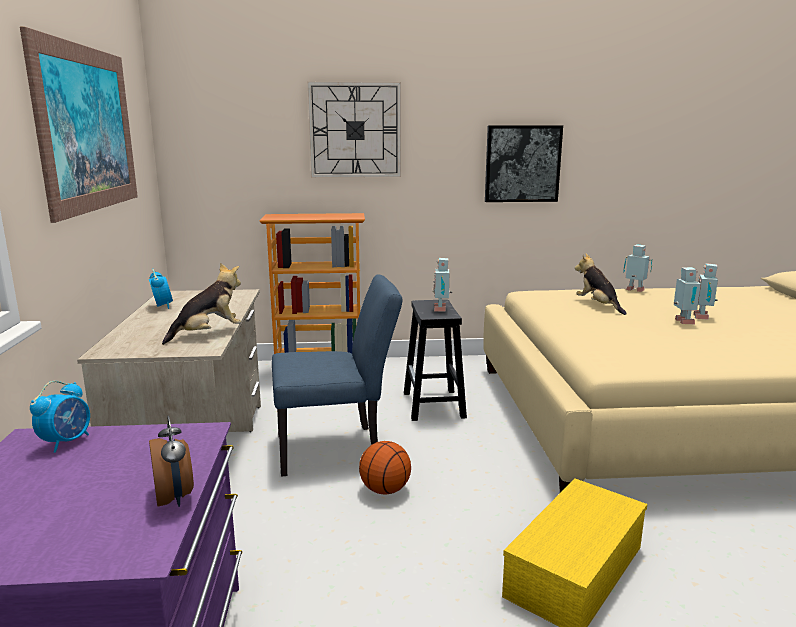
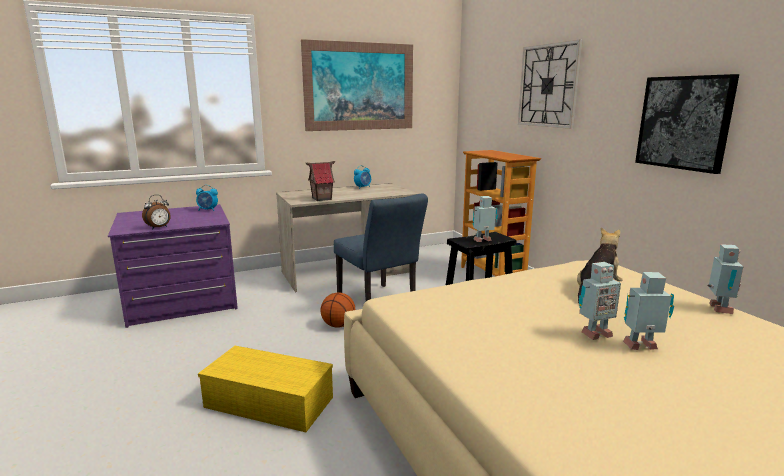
camera: 70 degrees right, 0 degrees up
(208, 334) = (321, 199): plush toy -> toy house

